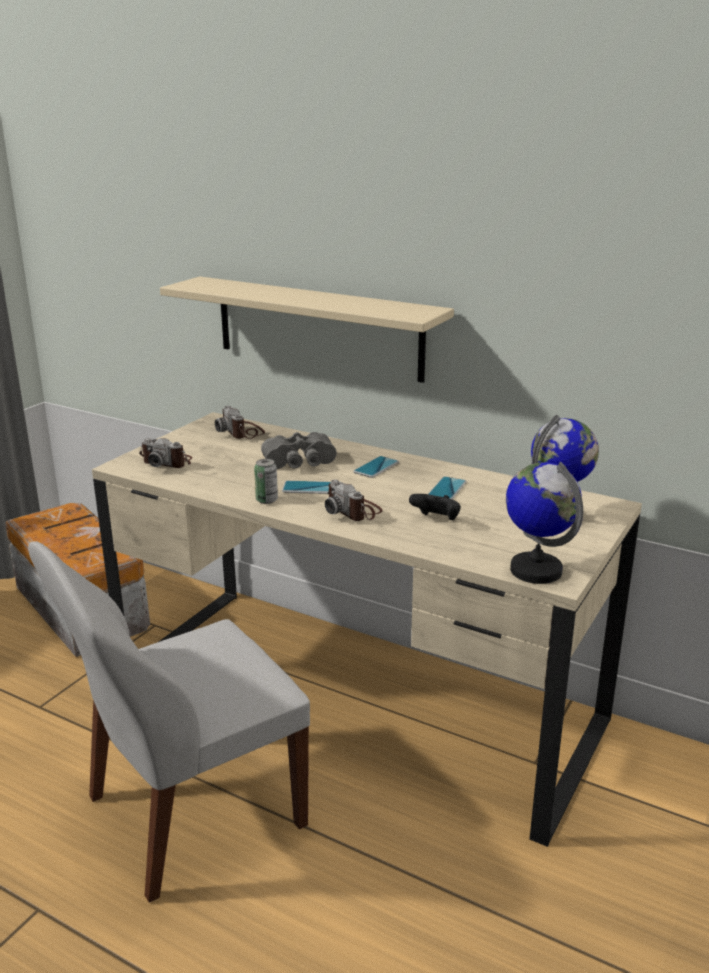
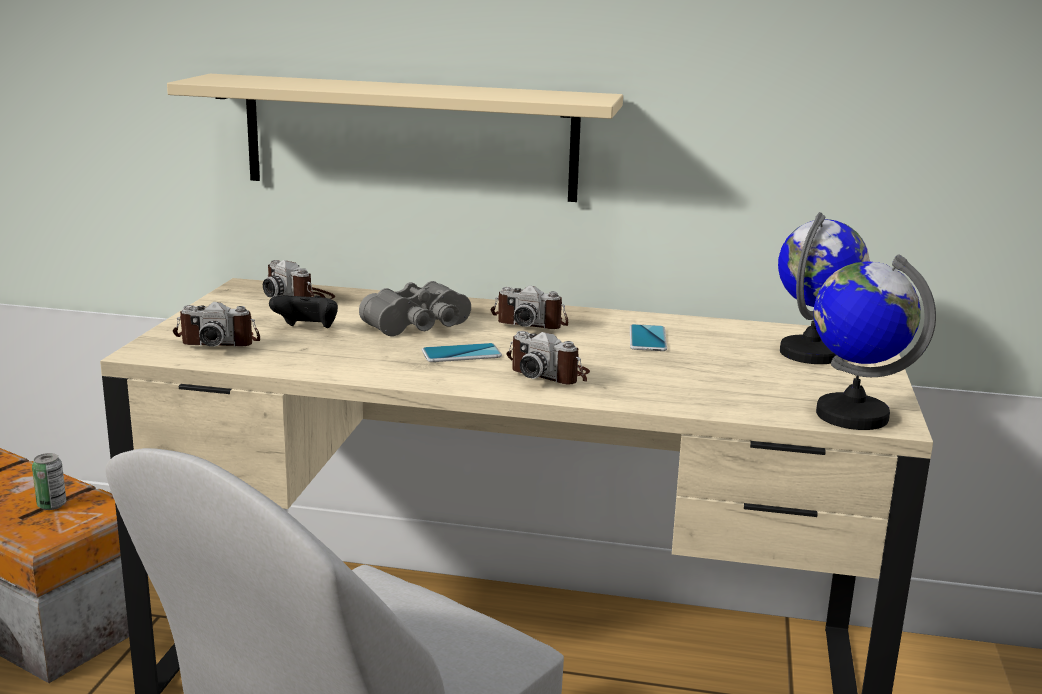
camera: 20 degrees left, 5 degrees down
(267, 500) = (415, 374): can -> can (52, 505)
(376, 467) = (530, 323): phone -> camera
(436, 520) = (670, 374): black game controller -> black game controller (307, 330)

